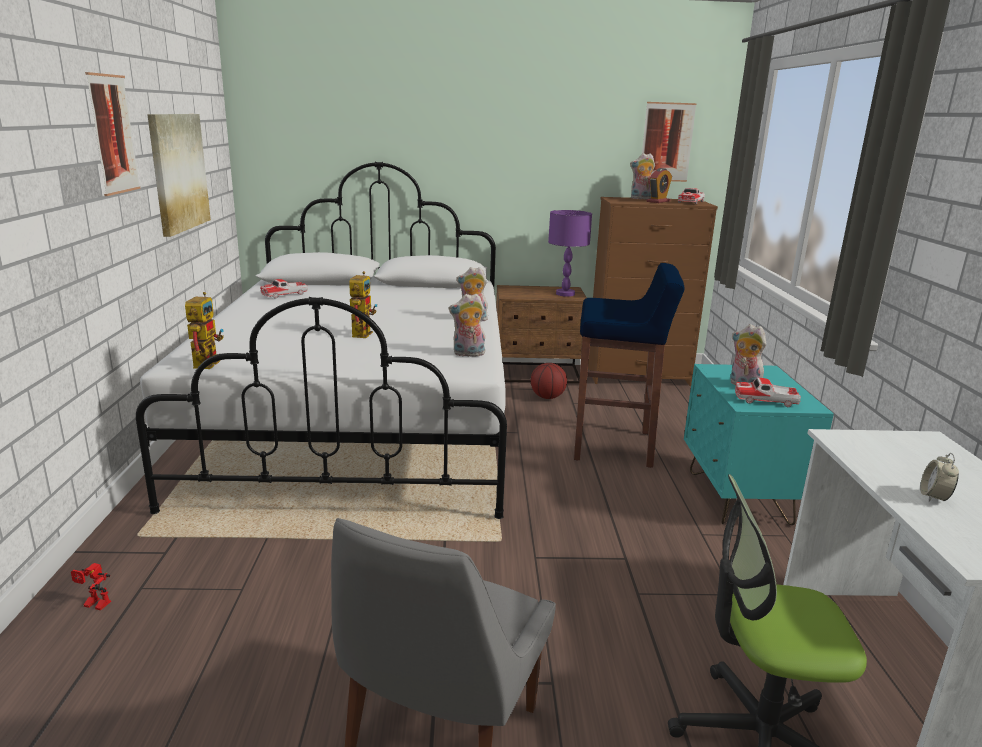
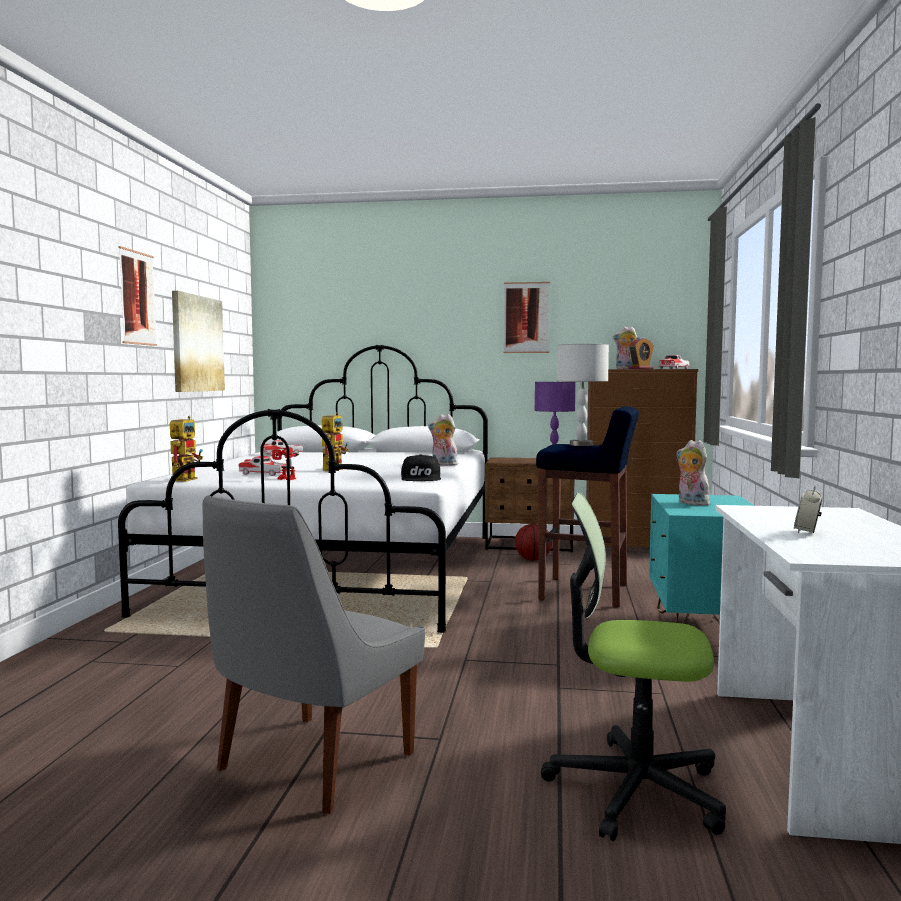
camera: 10 degrees right, 15 degrees down
(93, 605) = (46, 669): toy robot -> toy robot (284, 479)
(468, 354) = (421, 478): plush toy -> black cap
(618, 303) = (581, 445): none -> grey table lamp
(667, 142) = (649, 317): picture -> picture (526, 317)
(766, 400) = (707, 510): toy car -> toy car (265, 474)

